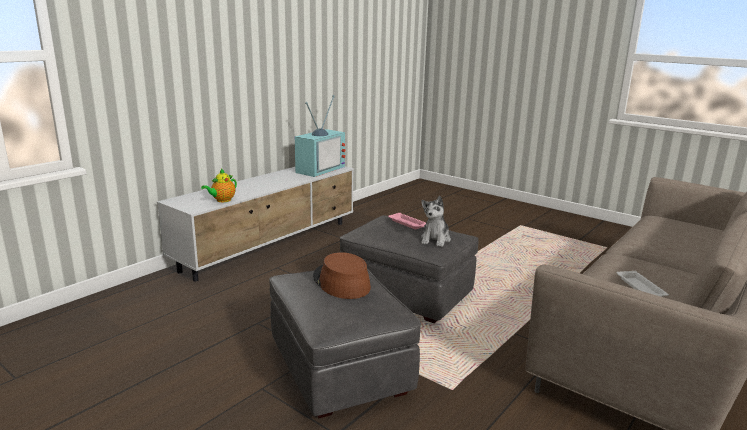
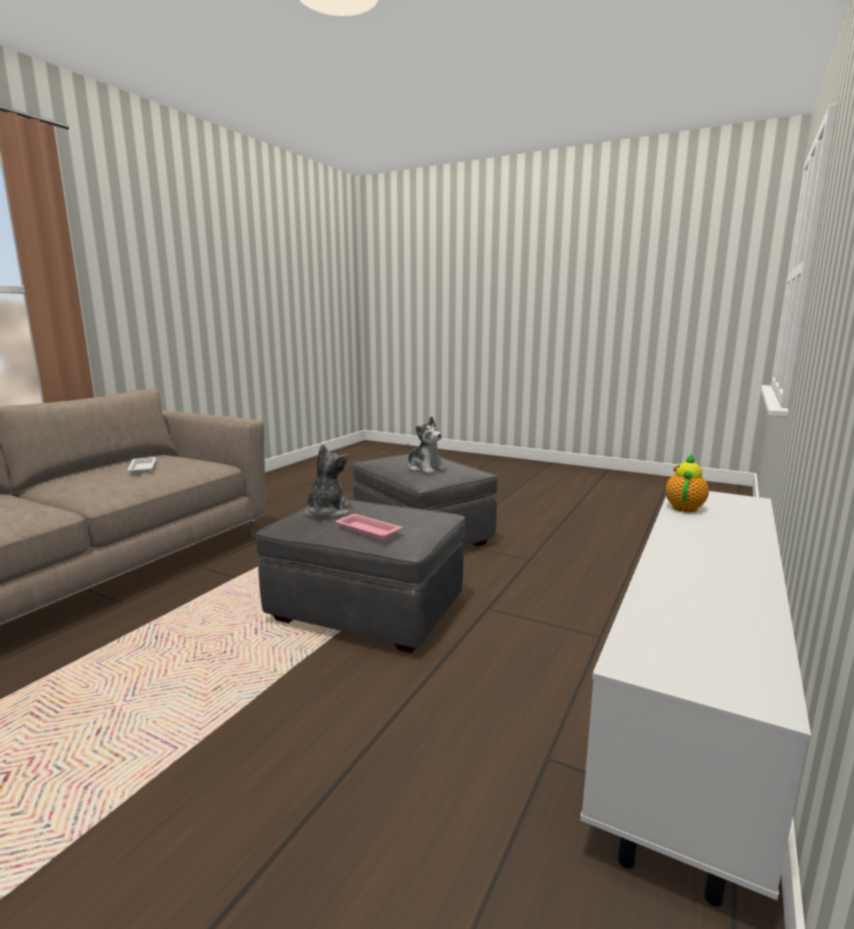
camera: 170 degrees right, 5 degrees down
(319, 169) = (694, 642): television -> none
(341, 282) = (425, 468): brown hat -> plush toy

